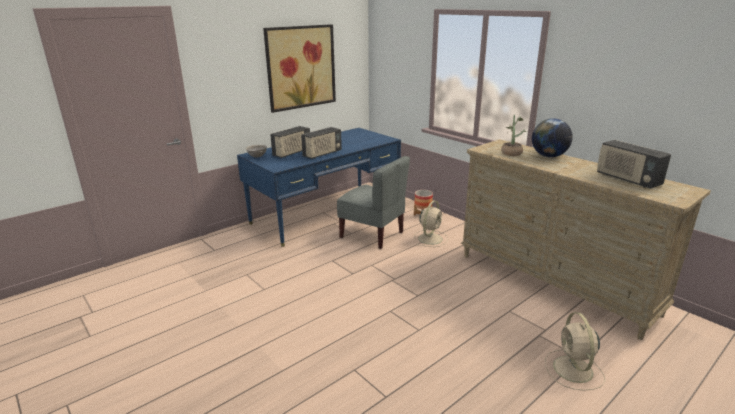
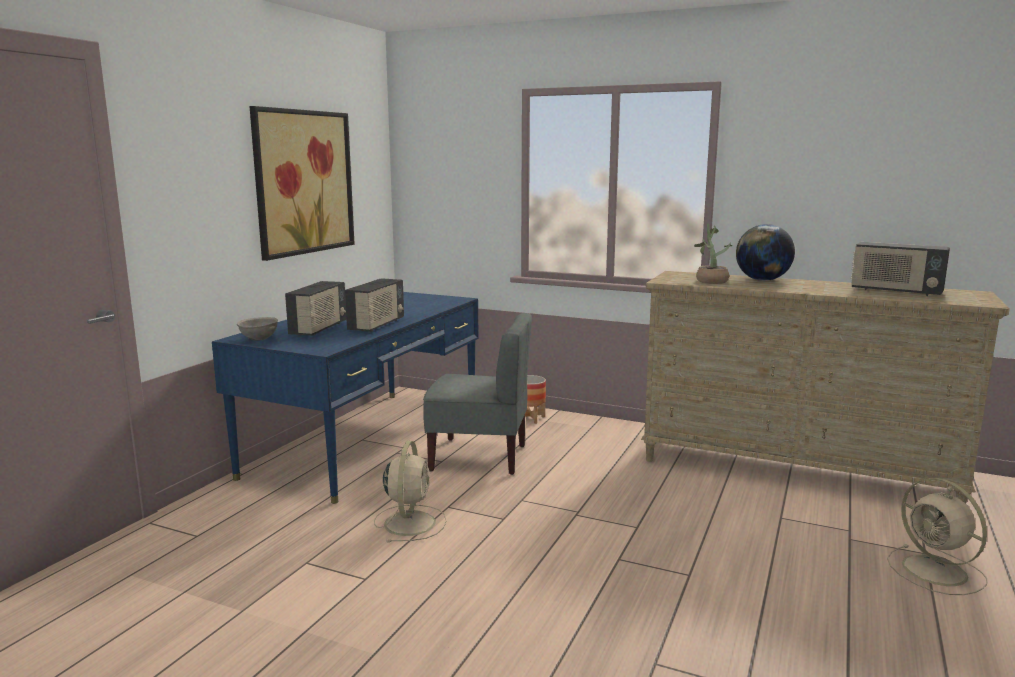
camera: 25 degrees left, 10 degrees down
(430, 238) = (574, 446): beige fan -> beige fan (410, 522)

